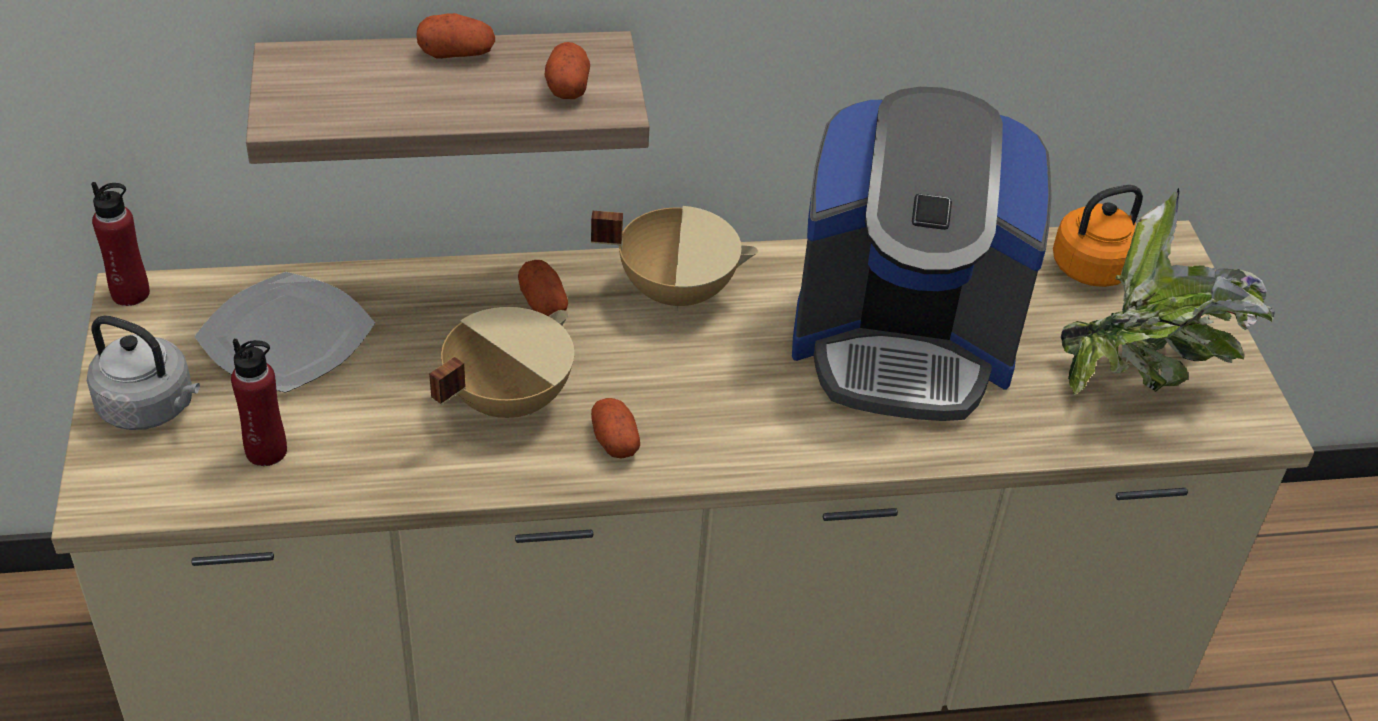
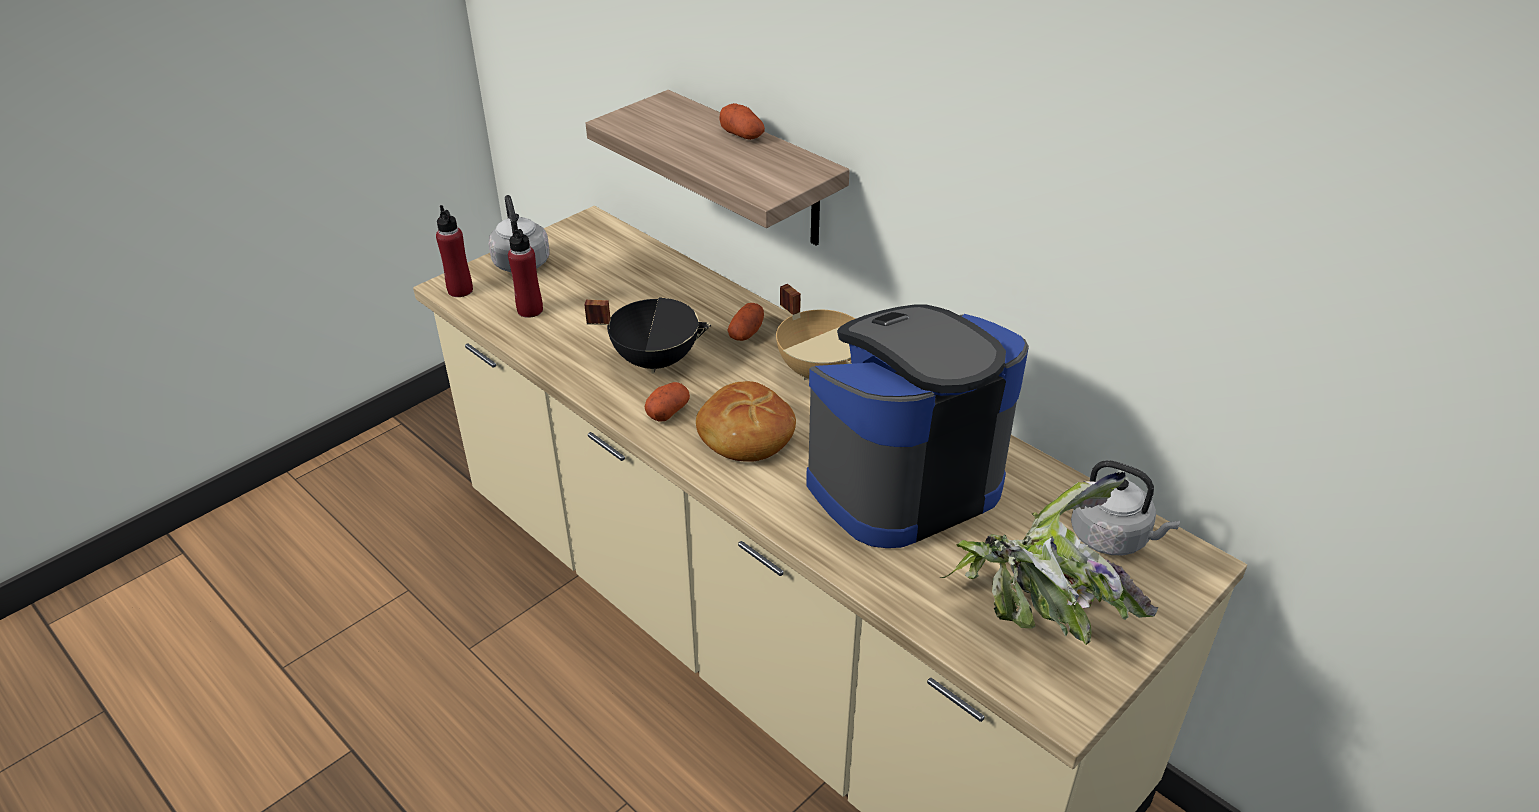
camera: 55 degrees right, 5 degrees down
(130, 293) = (591, 219): red bottle -> red bottle (460, 290)
(288, 336) = (616, 274): plate -> none
(506, 398) = (655, 359): beige cooking pot -> black cooking pot
(567, 86) = (763, 174): potato -> none
(720, 405) = (745, 435): none -> bread
(903, 342) = (901, 481): coffee machine -> coffee machine turned 90 degrees clockwise
(1096, 267) = (1113, 537): orange kettle -> grey kettle

